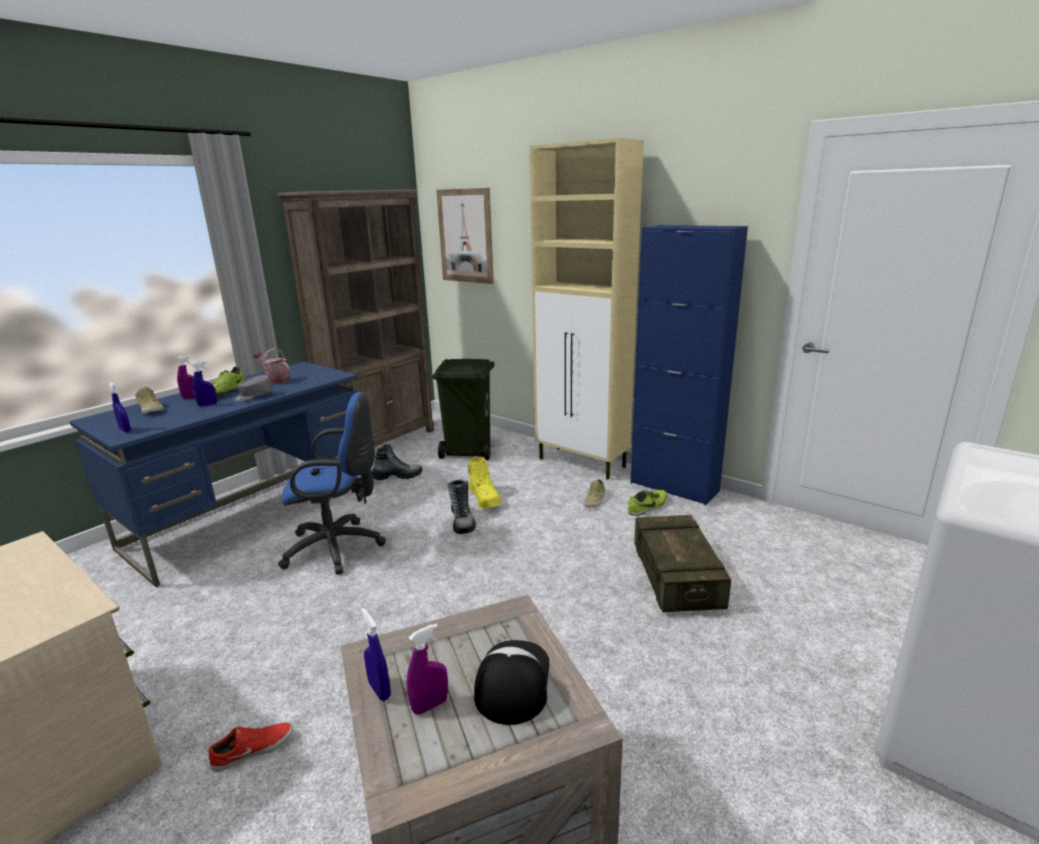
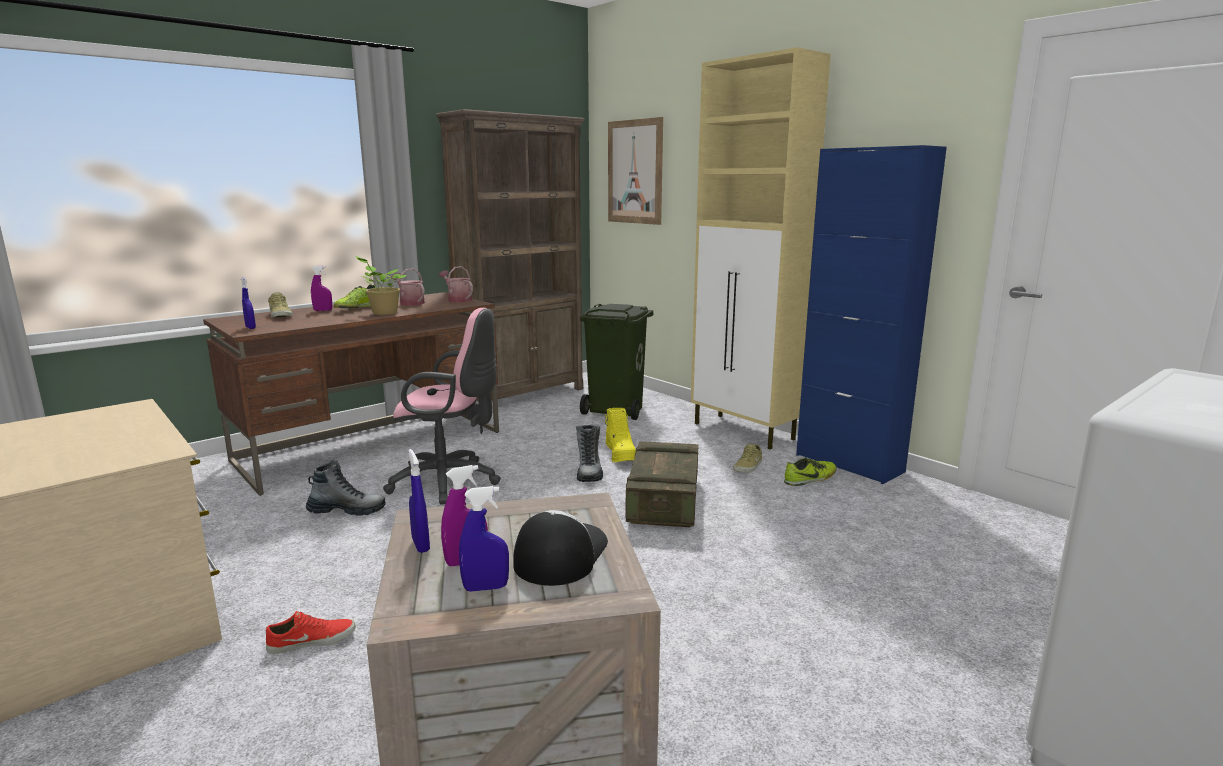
camera: 10 degrees right, 5 degrees down
(207, 405) = (335, 316): blue spray bottle -> blue spray bottle (485, 588)
(253, 396) = (383, 312): grey cap -> potted plant
(254, 515) = (372, 446): blue desk -> brown desk
(320, 372) = (457, 300): none -> watering can
(339, 547) = (450, 482): blue office chair -> pink office chair
(397, 476) = (530, 426): boot -> boot (347, 511)
(676, 578) = (823, 549): crate -> crate (663, 501)

